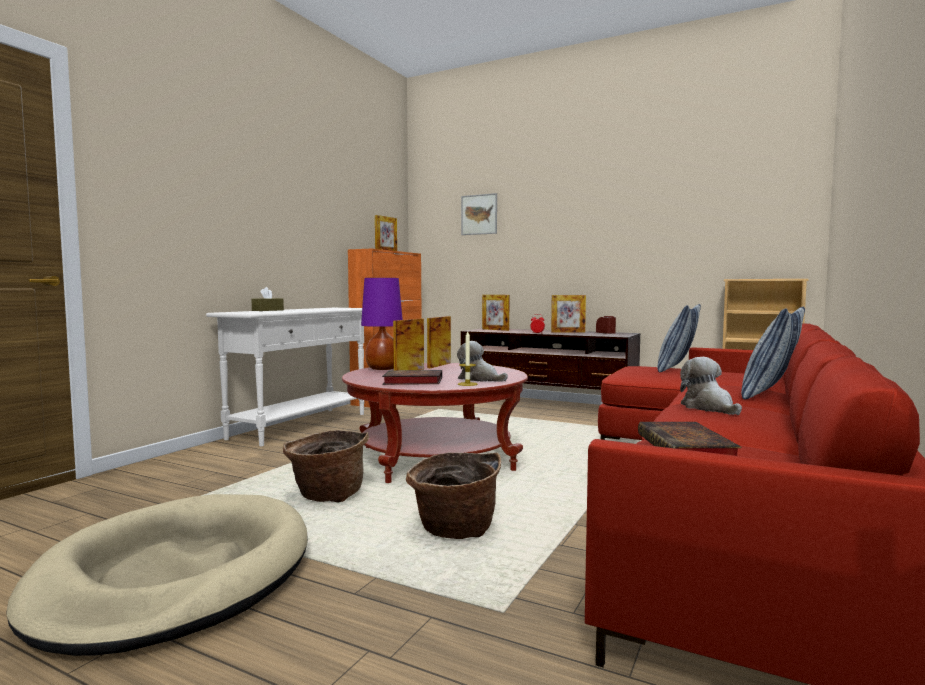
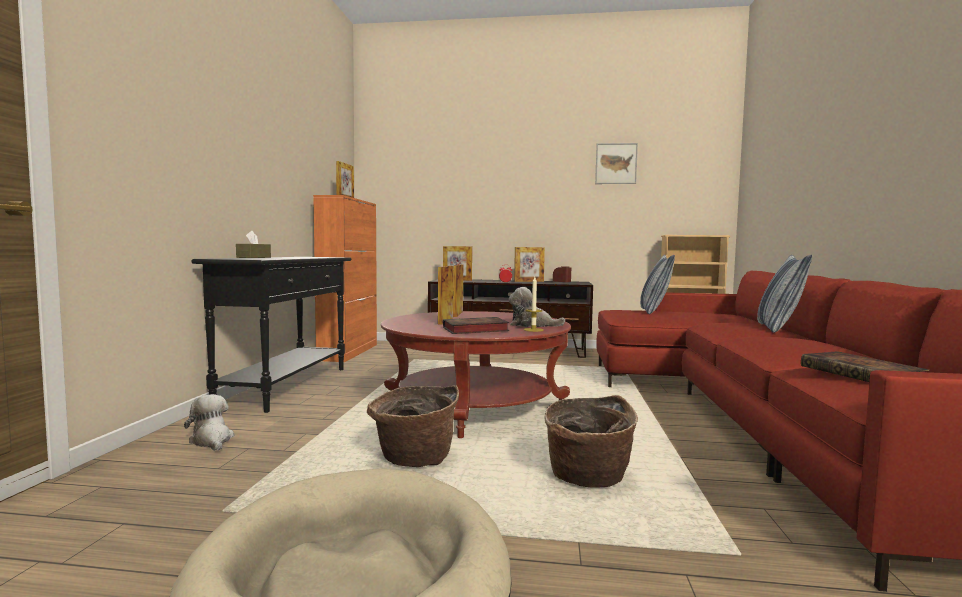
camera: 20 degrees left, 0 degrees up
(301, 426) = (287, 386): white console table -> black console table
(382, 369) = (410, 319): purple table lamp -> none
(479, 214) = (433, 168): picture -> picture (616, 163)
(709, 408) = (780, 340): plush toy -> plush toy (212, 440)

